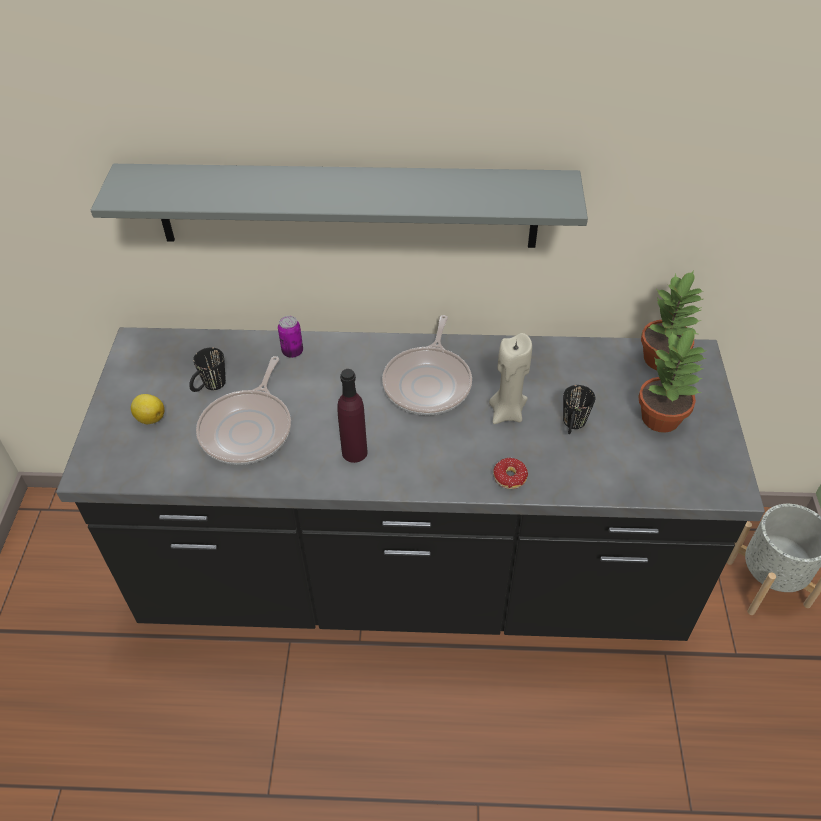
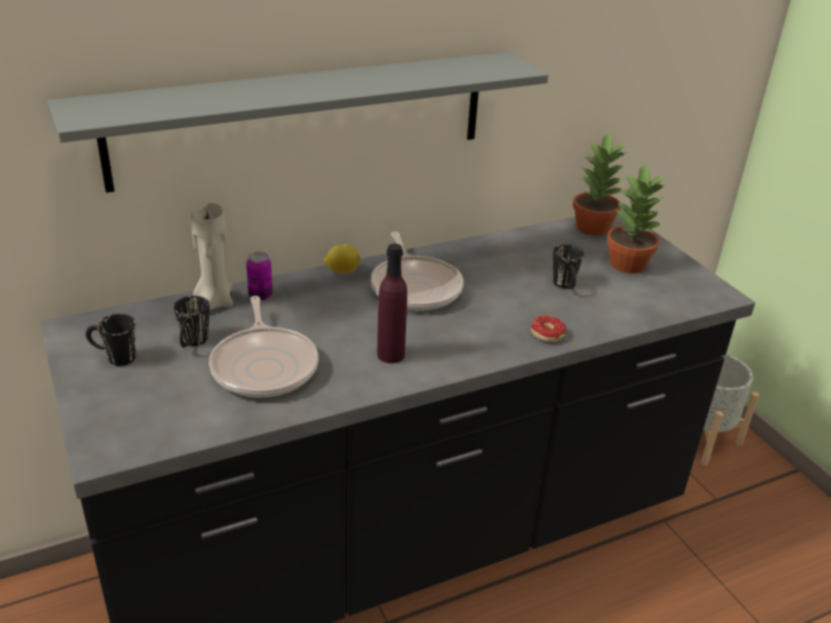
camera: 30 degrees left, 15 degrees down
(147, 382) = (113, 357): none -> black mug
(150, 418) = (143, 386): lemon -> lemon (342, 271)
(507, 412) = (503, 291): beige candle -> beige candle (214, 302)

